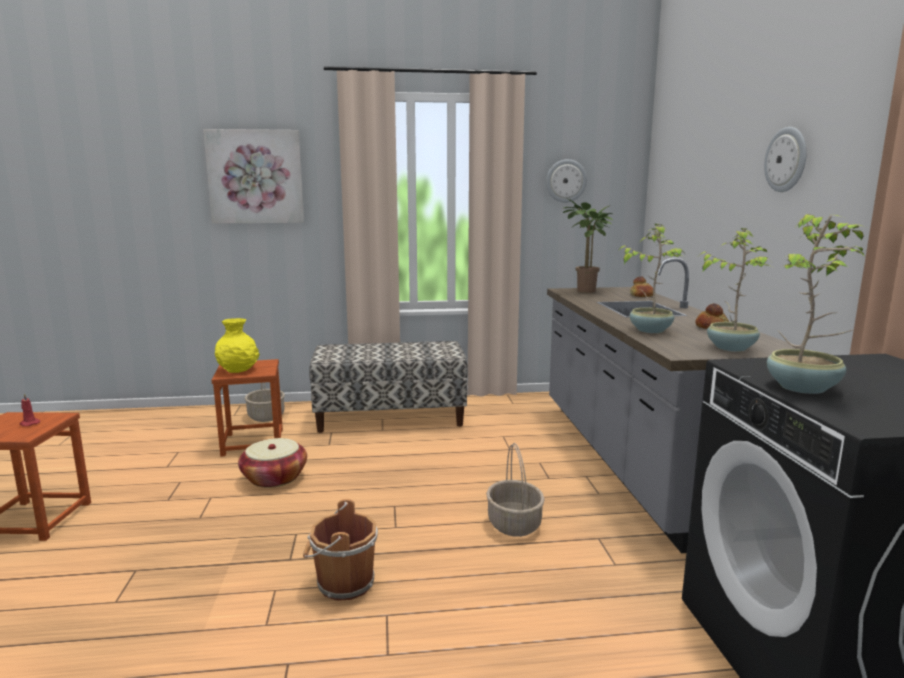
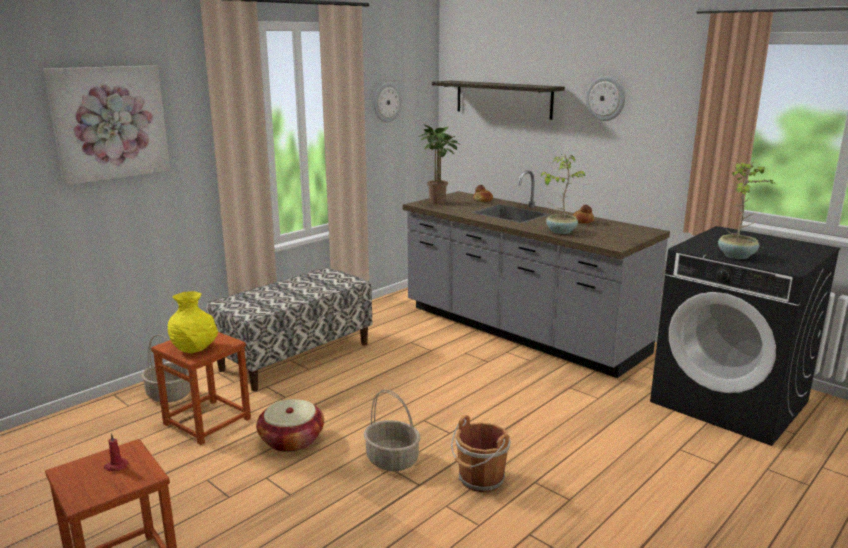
camera: 40 degrees left, 5 degrees up
(515, 524) = (516, 399): basket -> basket (393, 460)
(693, 175) = (503, 99): none -> shelf
(730, 347) = (625, 235): potted plant -> none

